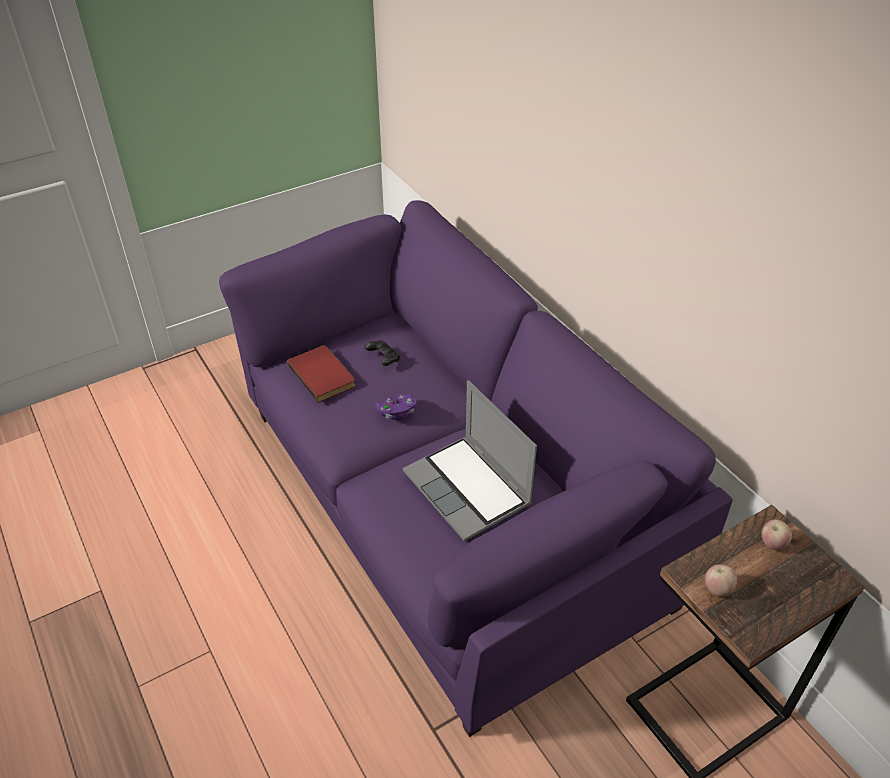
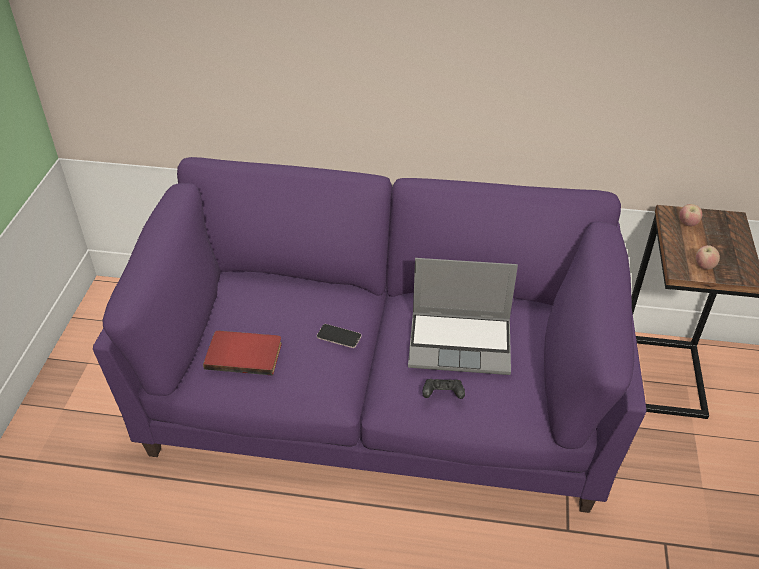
camera: 50 degrees left, 0 degrees up
(383, 359) = (271, 308): black game controller -> black game controller (442, 395)
(396, 413) = (339, 336): purple game controller -> phone

